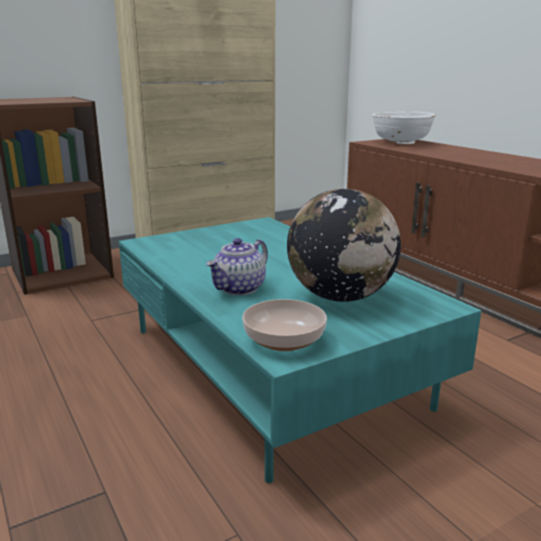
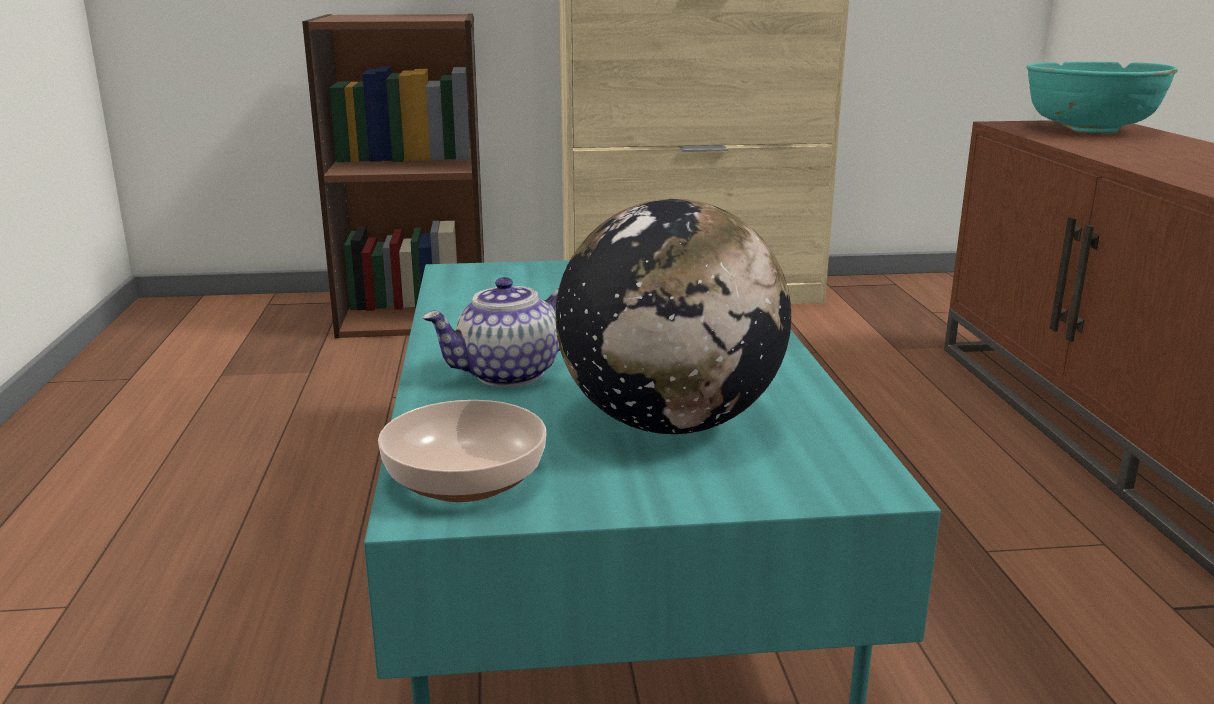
camera: 25 degrees right, 0 degrees up
(401, 142) = (1089, 129): white bowl -> turquoise bowl

